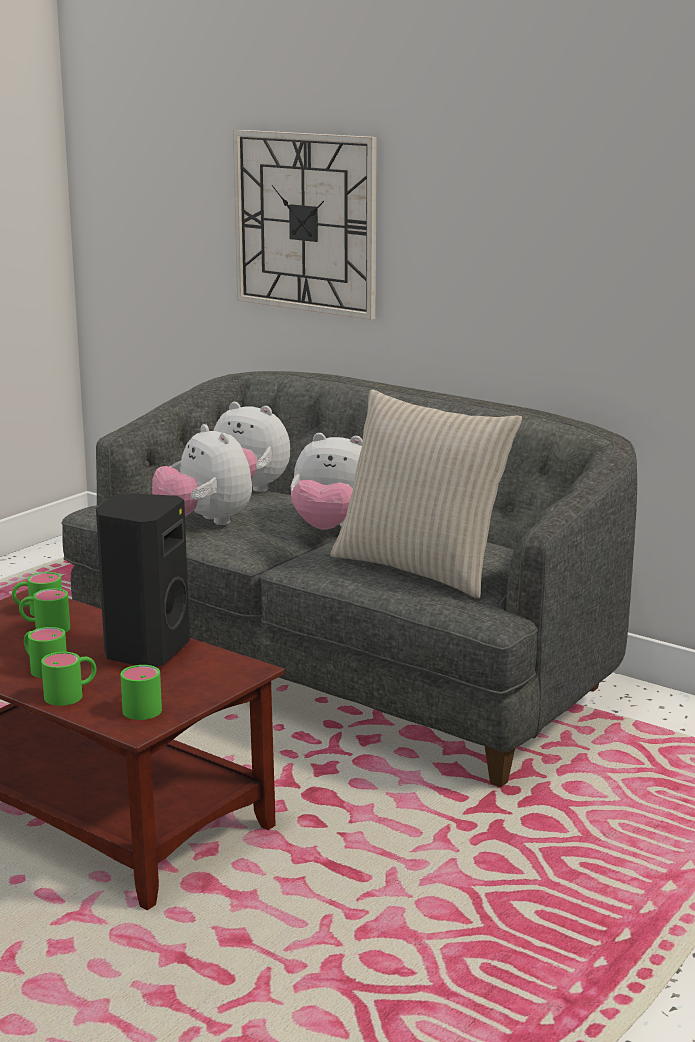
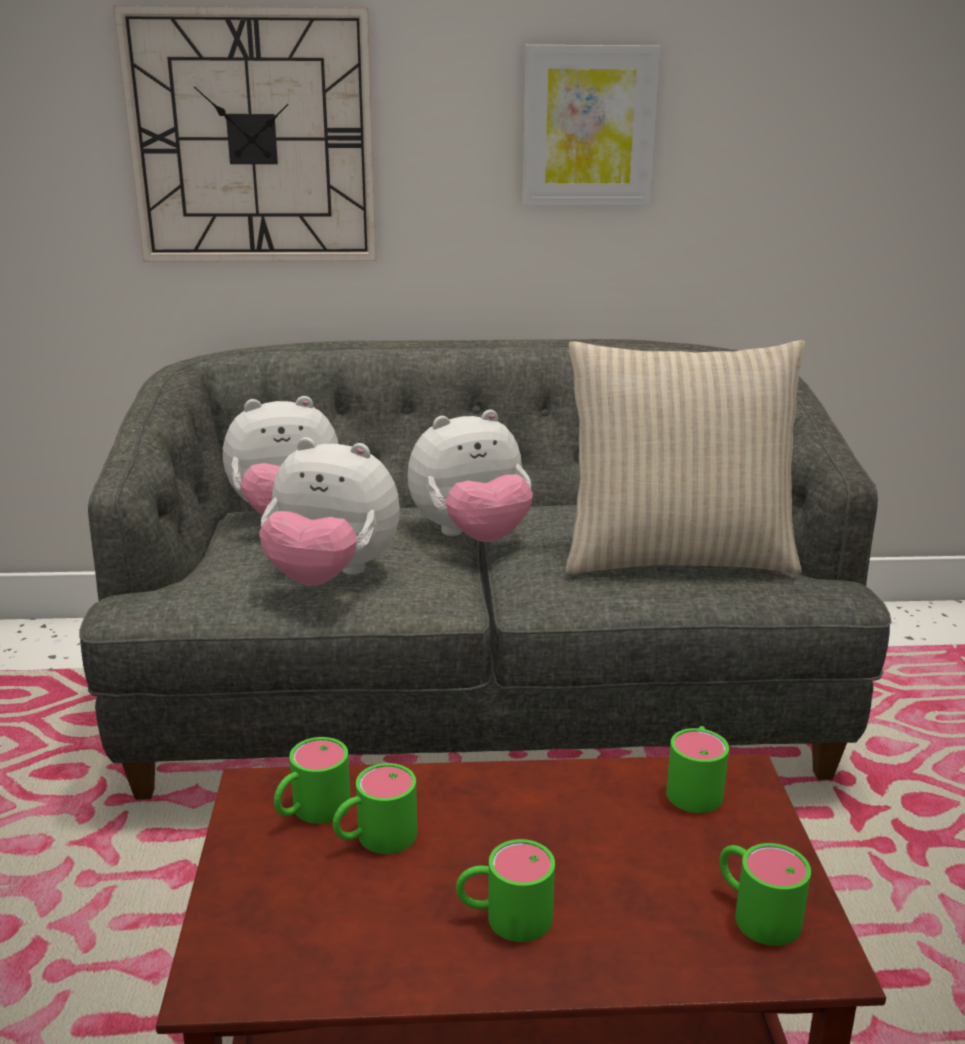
camera: 40 degrees left, 5 degrees up
(71, 694) = (633, 947): green mug -> green mug (695, 786)
(144, 651) = (577, 811): black speaker -> none
(518, 233) = (588, 126): none -> picture

